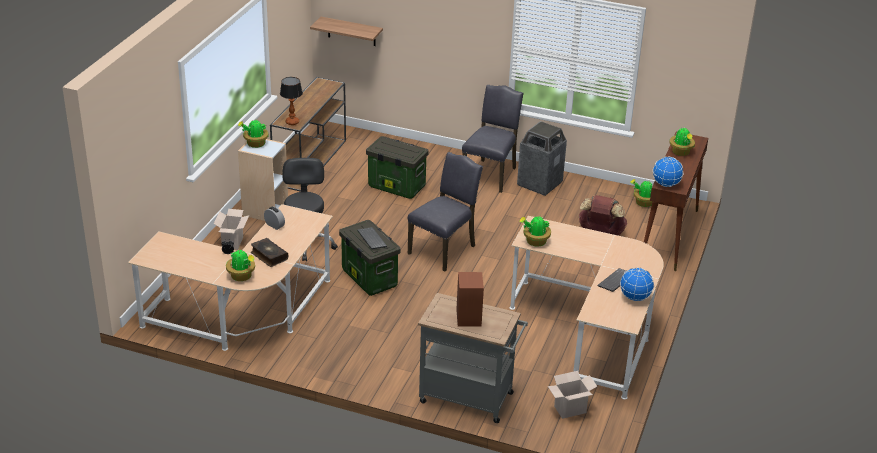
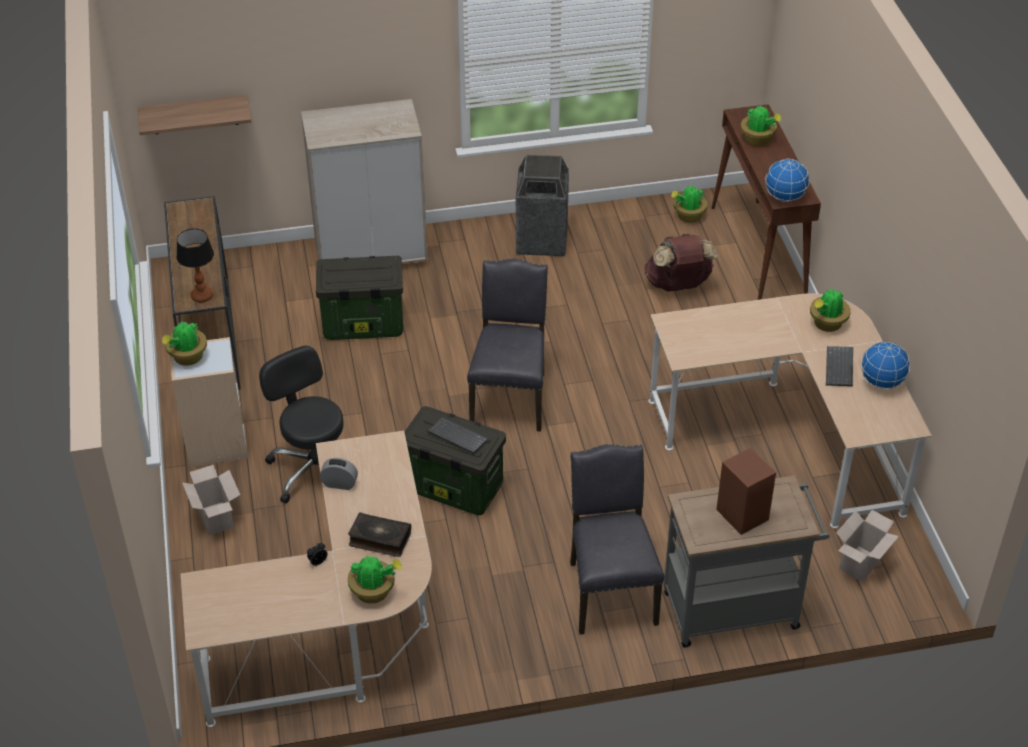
camera: 30 degrees left, 10 degrees up
(434, 156) = (371, 254): none -> beige cabinet
(490, 174) = (469, 252): grey chair -> grey chair (610, 590)
(535, 242) = (696, 352): potted plant -> potted plant (826, 324)

